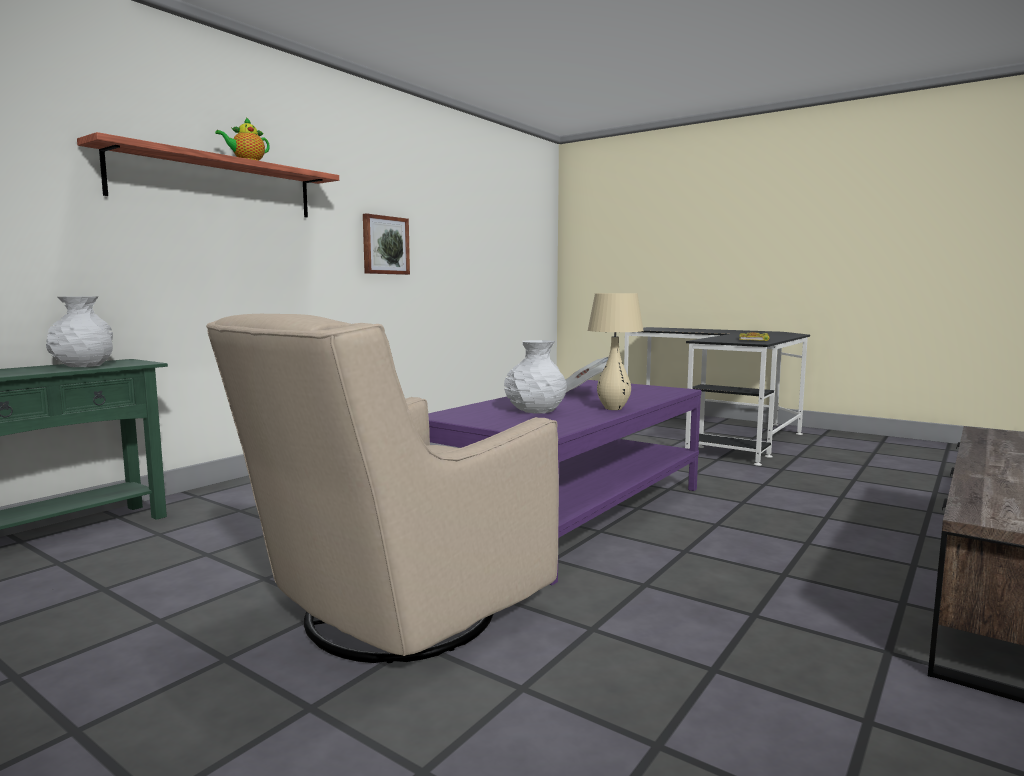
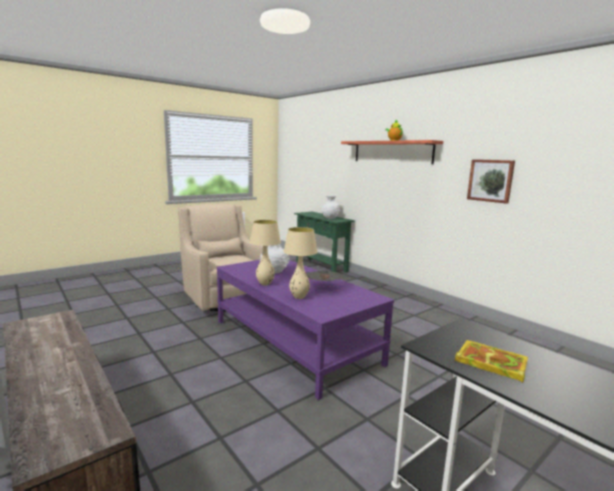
camera: 105 degrees right, 5 degrees up
(641, 396) = (299, 297): none -> beige table lamp

